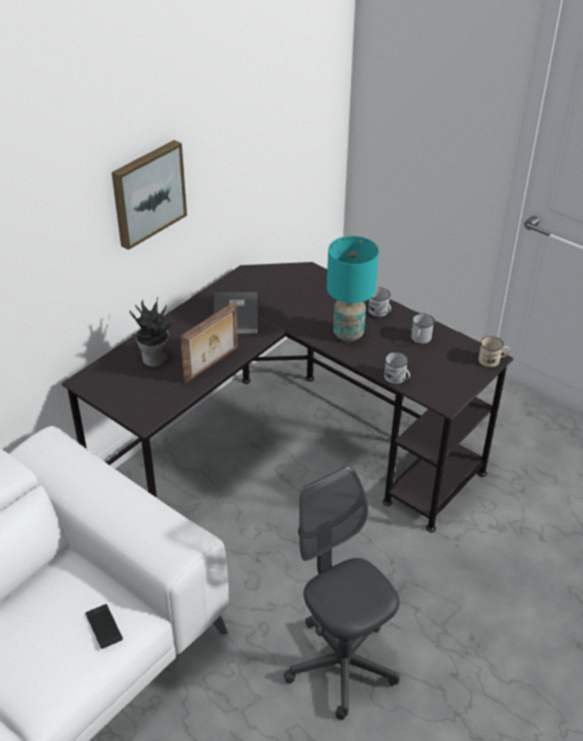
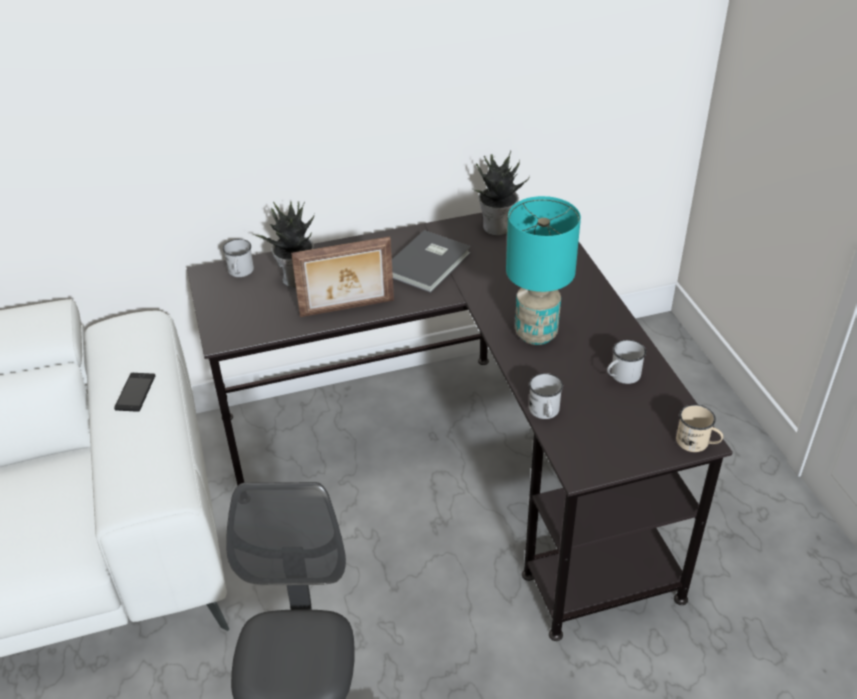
camera: 35 degrees right, 0 degrees up
(104, 626) = (36, 545): phone -> phone (135, 392)
(147, 193) = (338, 72): picture -> none
(258, 274) = (497, 228): none -> potted plant
(380, 312) = (601, 324): white mug -> white mug (240, 272)

